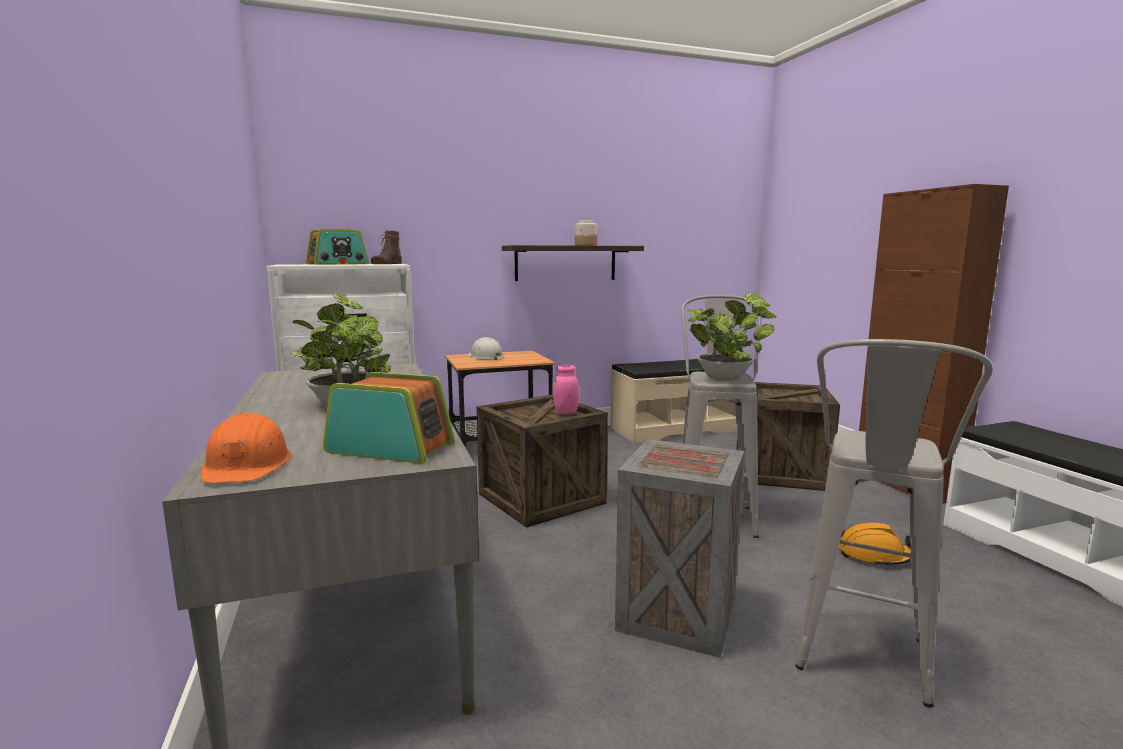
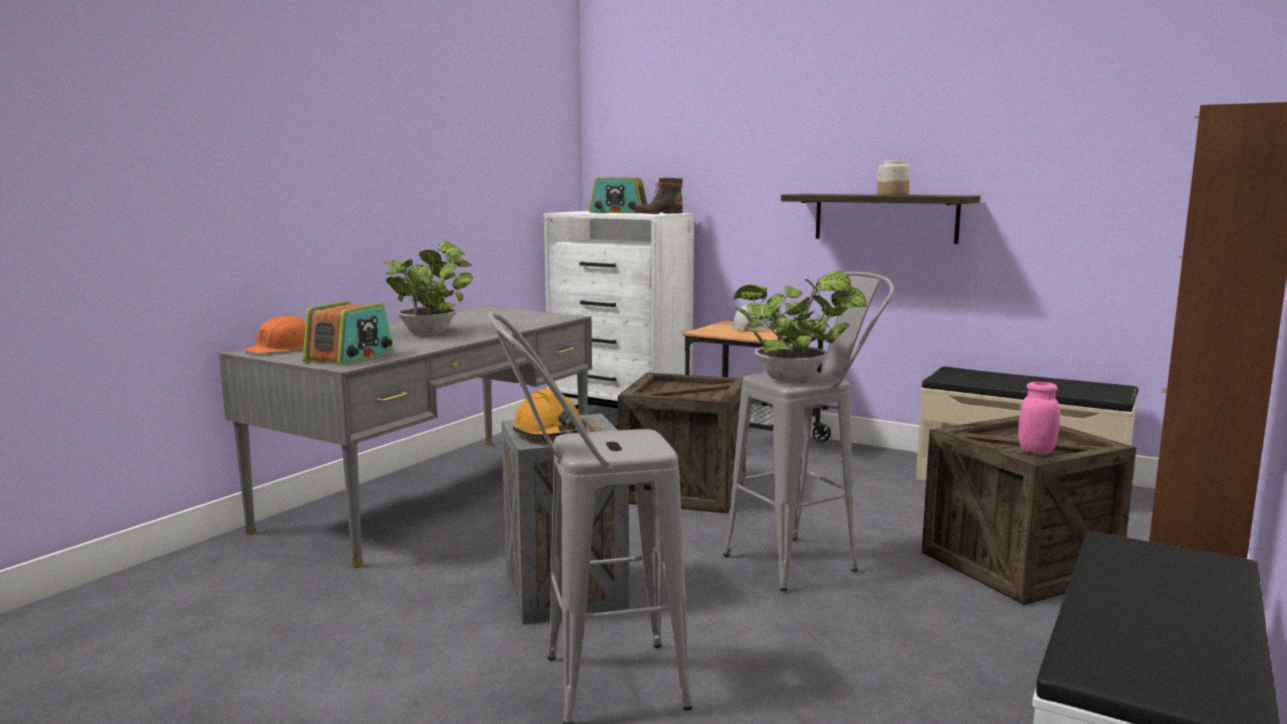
camera: 50 degrees right, 0 degrees up
(391, 448) = (350, 356): radio -> radio turned 45 degrees clockwise
(566, 412) = (703, 395): pink jar -> pink jar (1036, 451)
(874, 556) = (862, 660): orange hard hat -> orange hard hat (550, 433)

